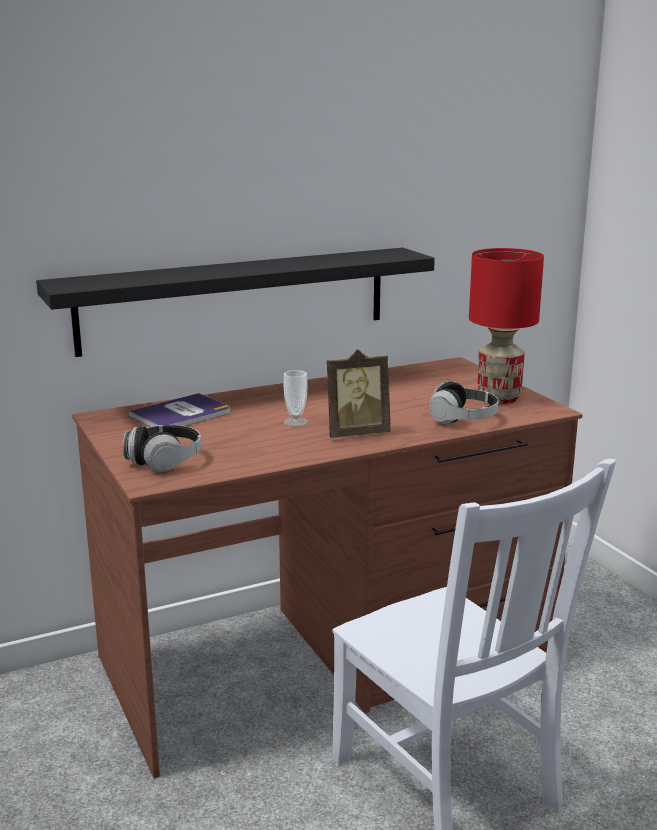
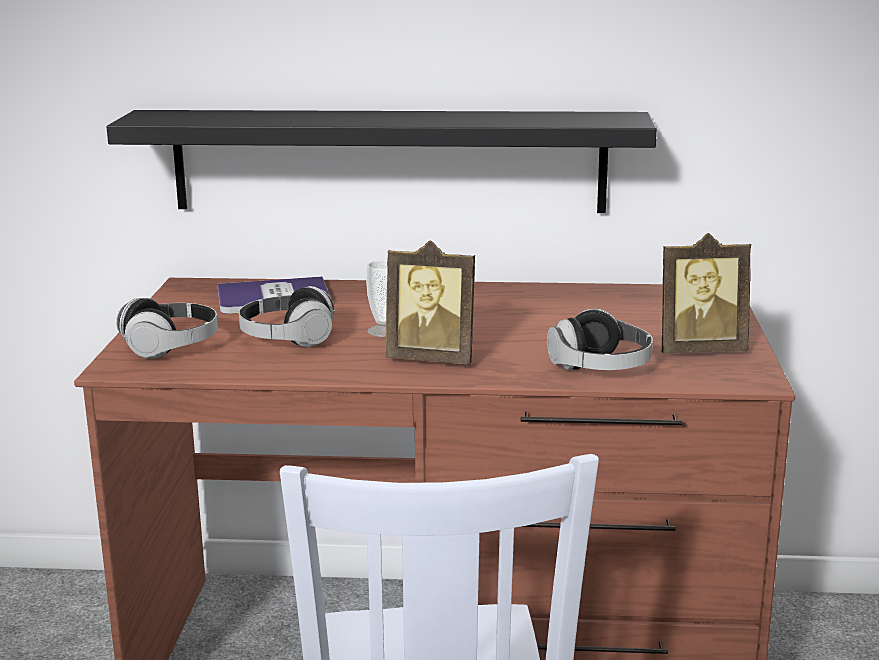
camera: 30 degrees right, 0 degrees up
(240, 439) = (288, 339): none -> headphones
(498, 398) = (699, 350): red table lamp -> picture frame

